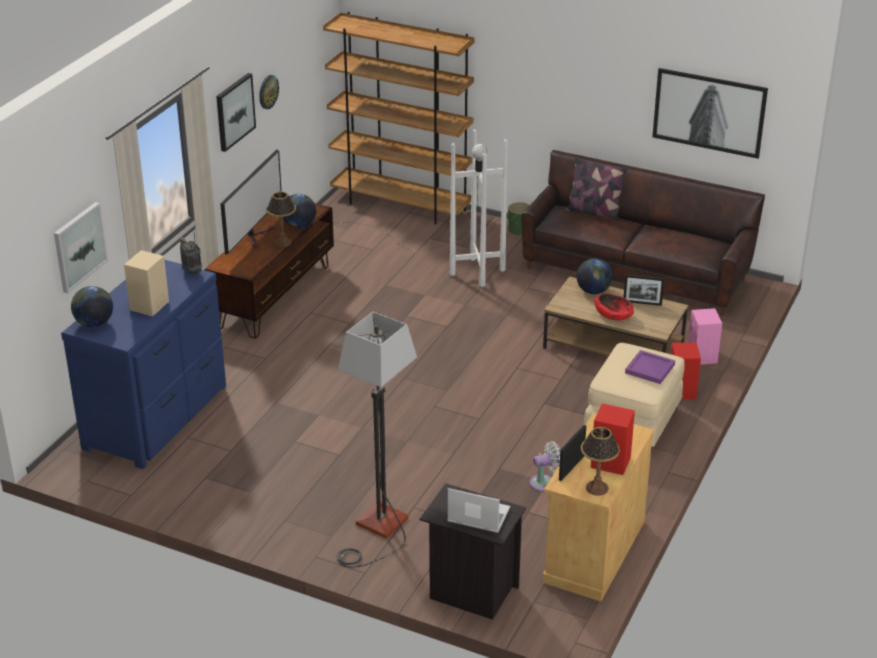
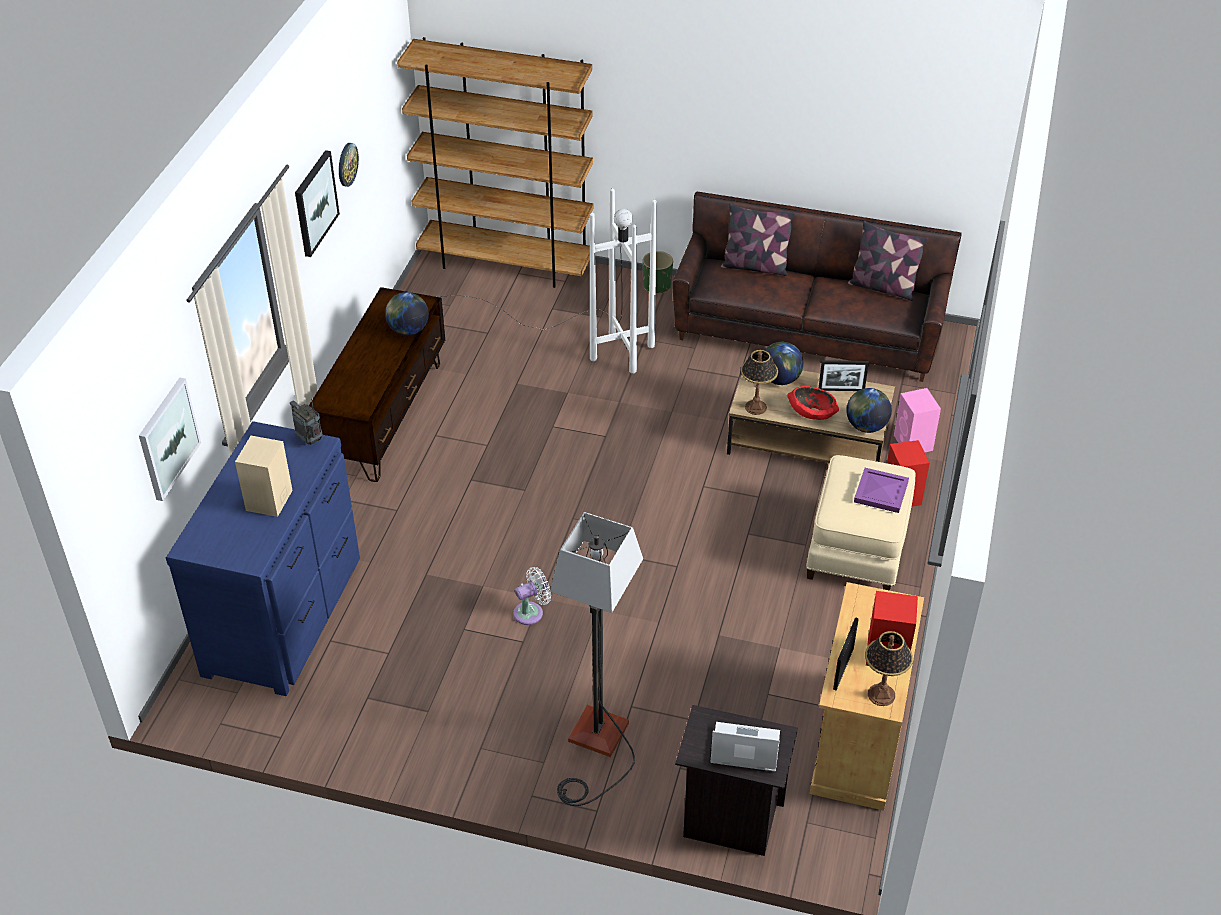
camera: 10 degrees left, 10 degrees up
(94, 323) = (205, 537): globe -> globe (866, 426)
(257, 235) = (360, 351): television -> none
(283, 242) = (394, 358): table lamp -> table lamp (756, 407)
(545, 483) = (777, 649): white fan -> white fan (531, 612)
(696, 235) = (883, 287): none -> pillow
(709, 112) = (893, 142): picture -> none

